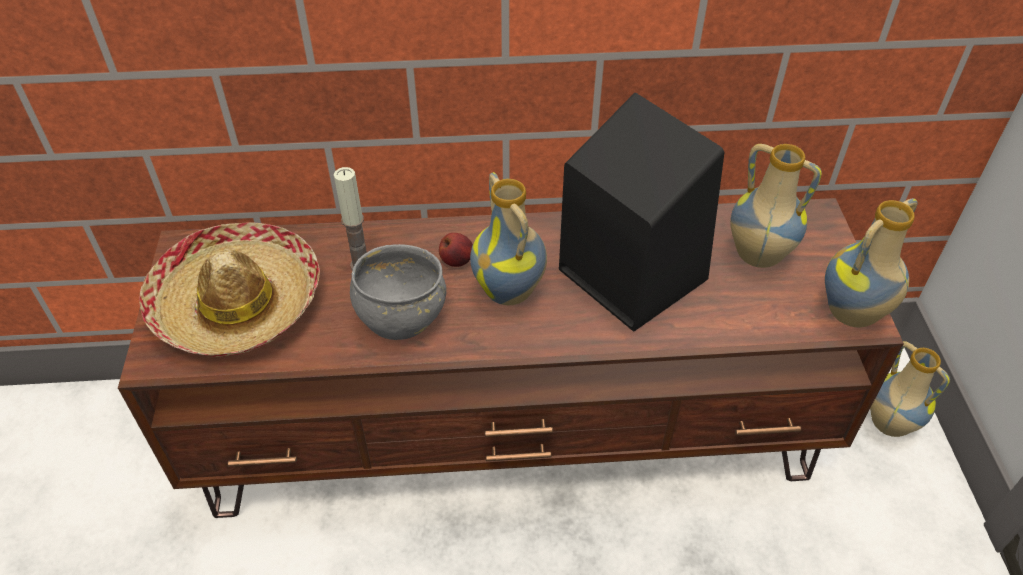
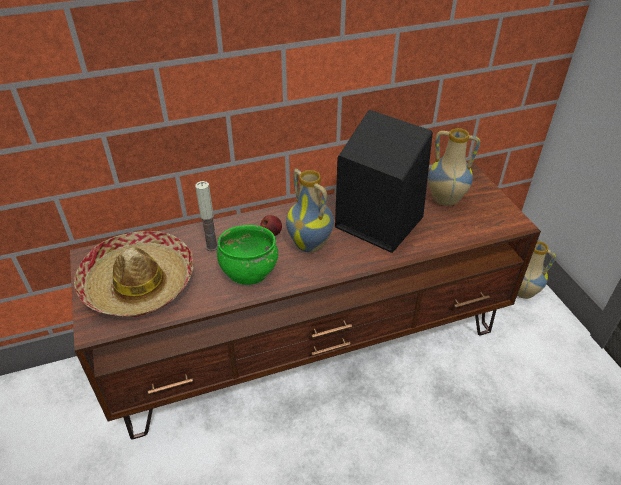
camera: 15 degrees left, 5 degrees down
(401, 317) = (249, 271): grey bowl -> green bowl
(853, 315) = (508, 221): vase -> none

